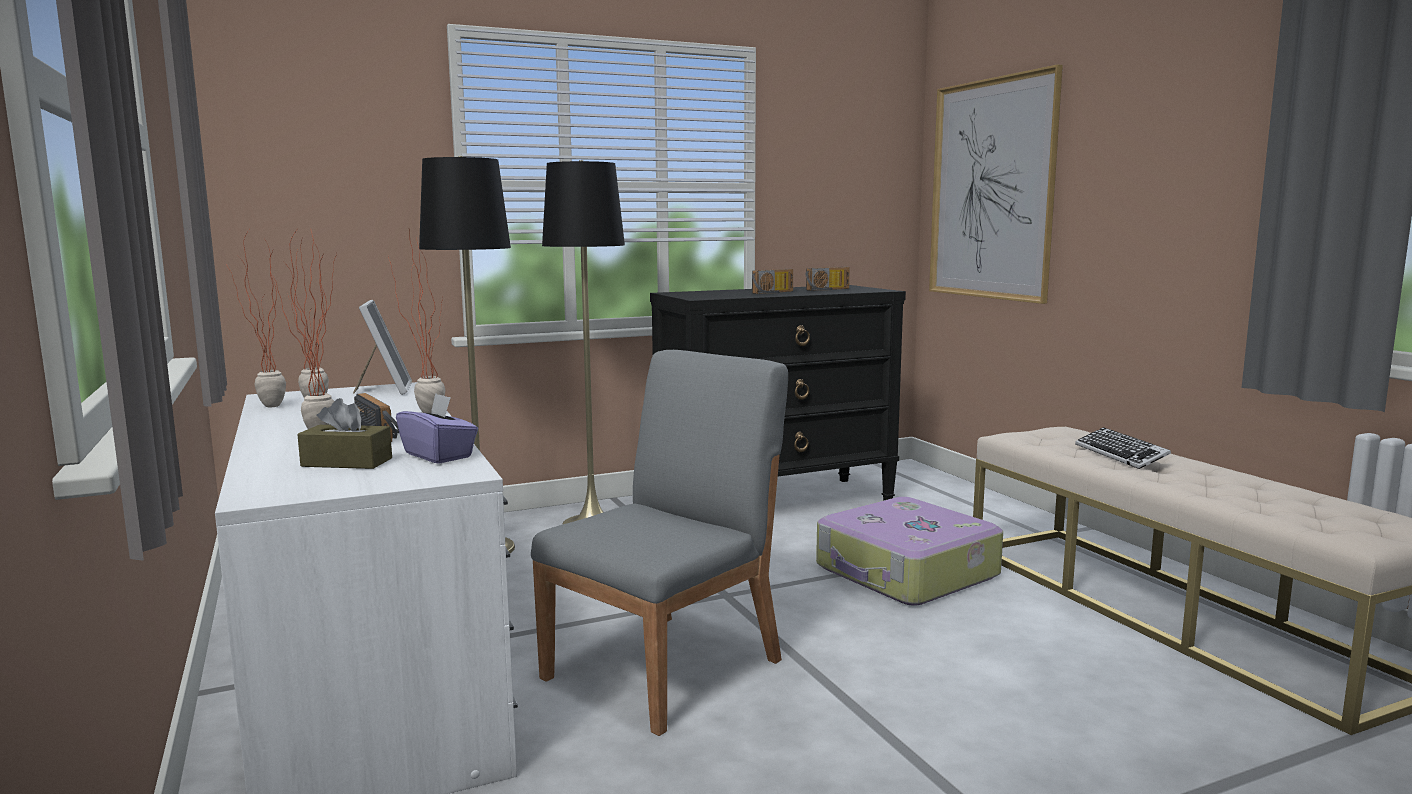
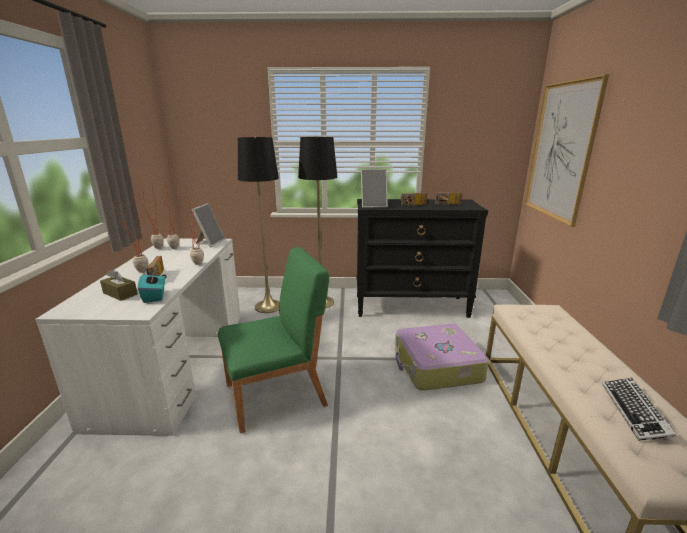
camera: 25 degrees right, 10 degrees up
(439, 455) = (154, 296): purple tissue box -> turquoise tissue box
(666, 668) = (277, 394): grey chair -> green chair
(705, 296) = (373, 205): none -> picture frame
(1120, 455) = (563, 339): keyboard -> keyboard (634, 411)

